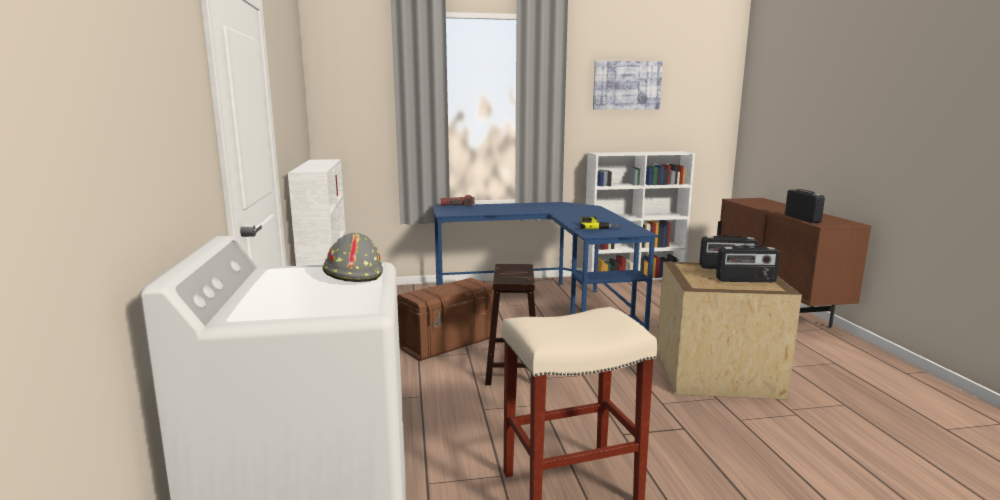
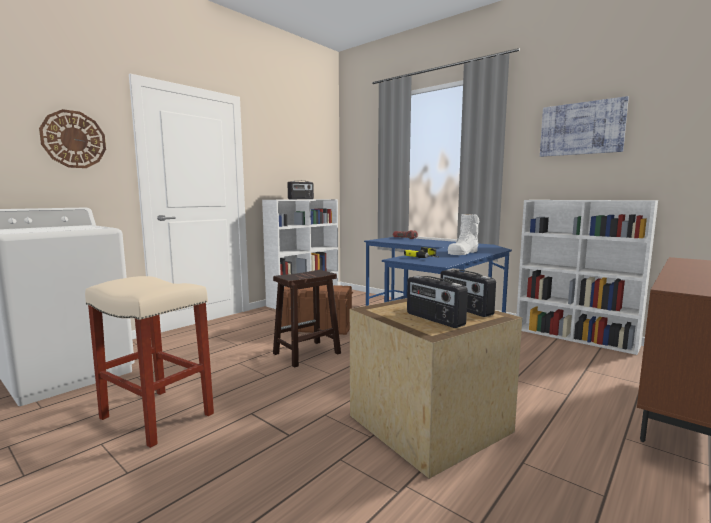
camera: 50 degrees right, 5 degrees down
(178, 96) = (74, 139): none -> wall clock
(352, 274) = (83, 228): grey hard hat -> none
(593, 216) = (463, 253): none -> white boot
(802, 219) = (676, 281): radio -> radio (301, 199)

